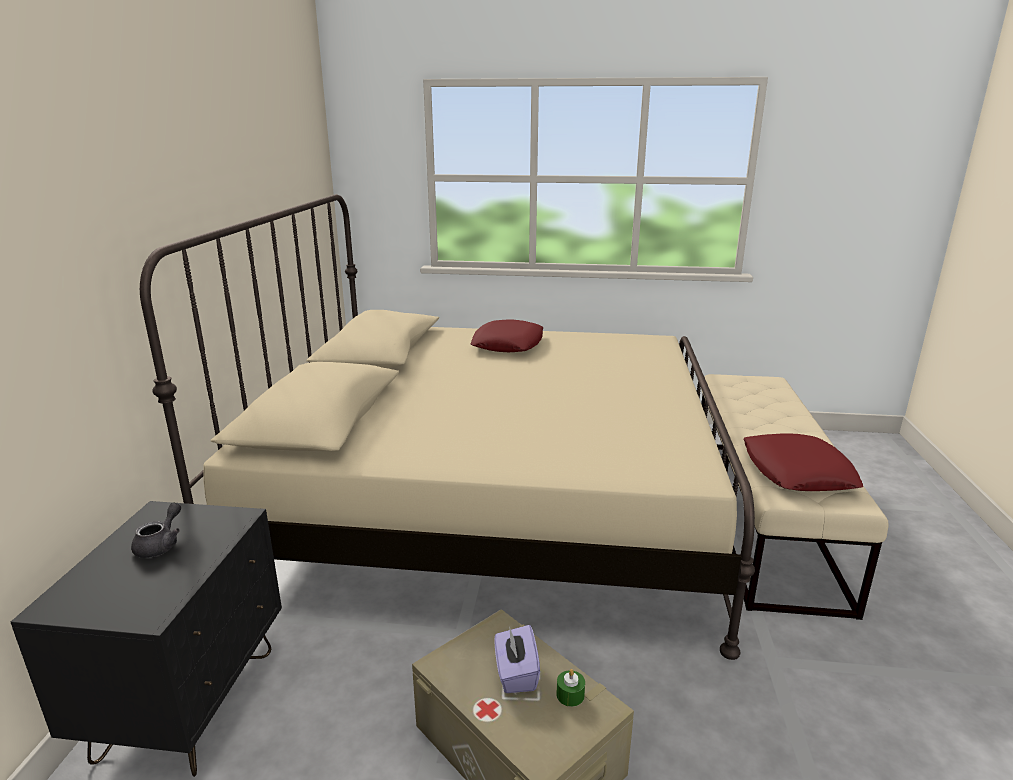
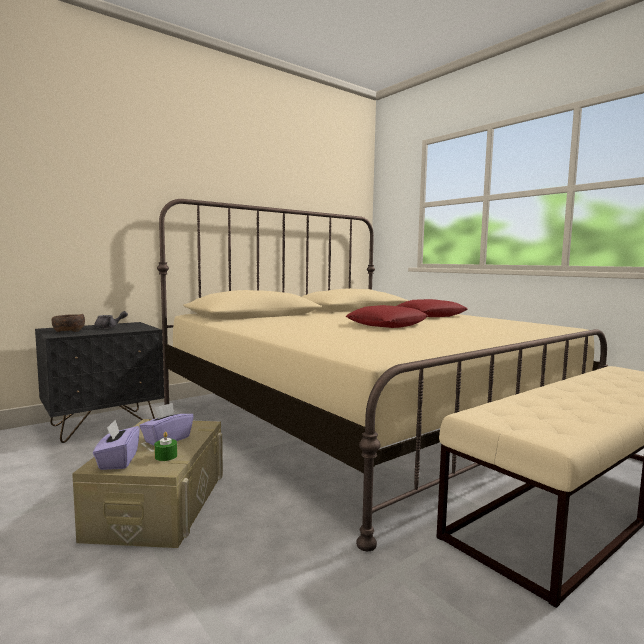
camera: 45 degrees right, 15 degrees down
(121, 593) = (68, 331): none -> brown bowl
(543, 739) = (118, 461): none -> purple tissue box
(797, 472) = (538, 412): red pillow -> red pillow (387, 324)

